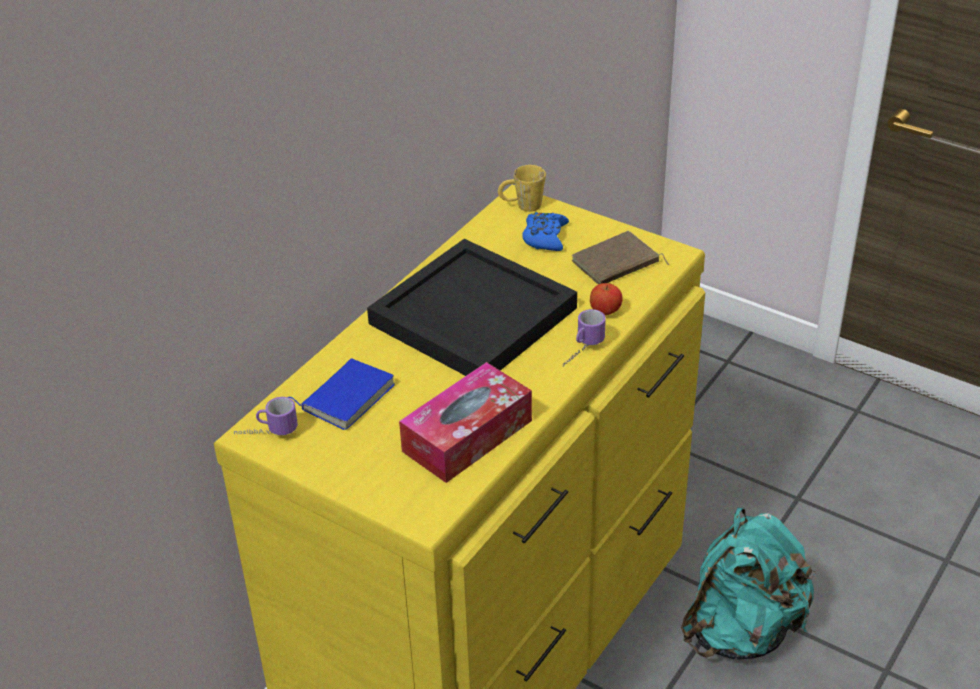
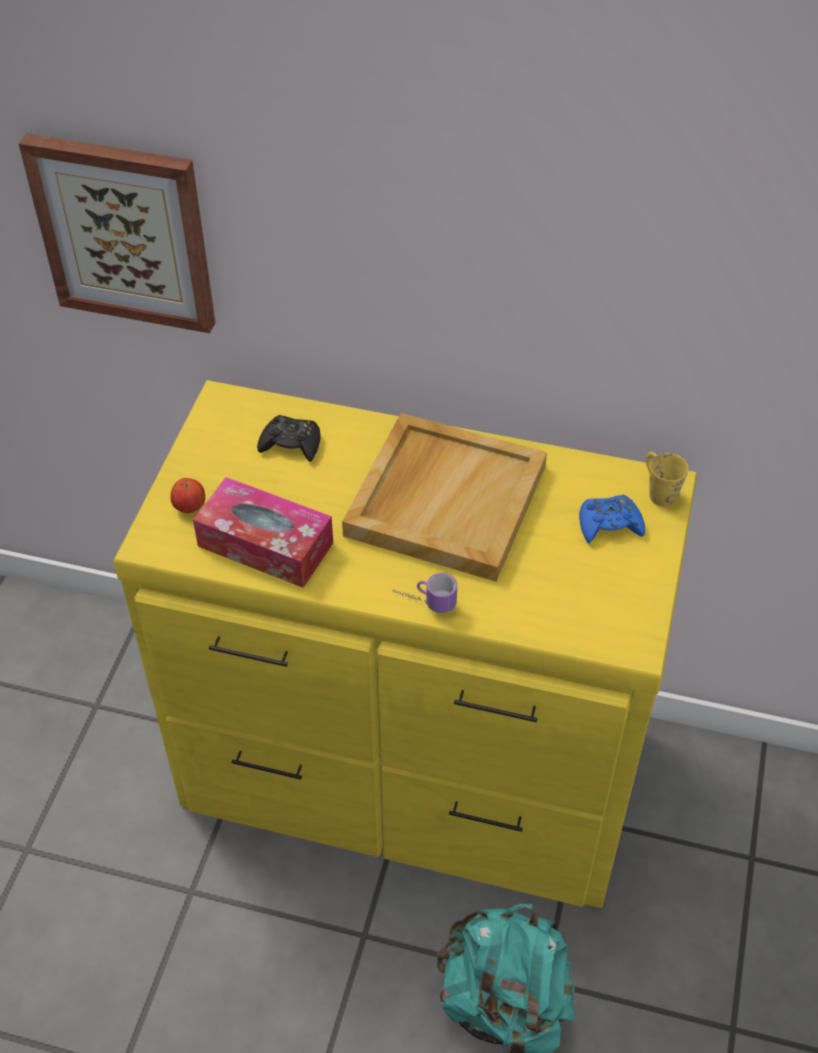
camera: 70 degrees right, 10 degrees up
(113, 341) = (125, 232): none -> picture
(266, 433) = (225, 407): mug -> none
(346, 396) = (291, 444): blue book -> black game controller
(471, 316) = (445, 499): black tray -> beige tray
(605, 311) = (500, 607): apple -> apple (189, 507)
(616, 264) = (591, 598): brown book -> none

